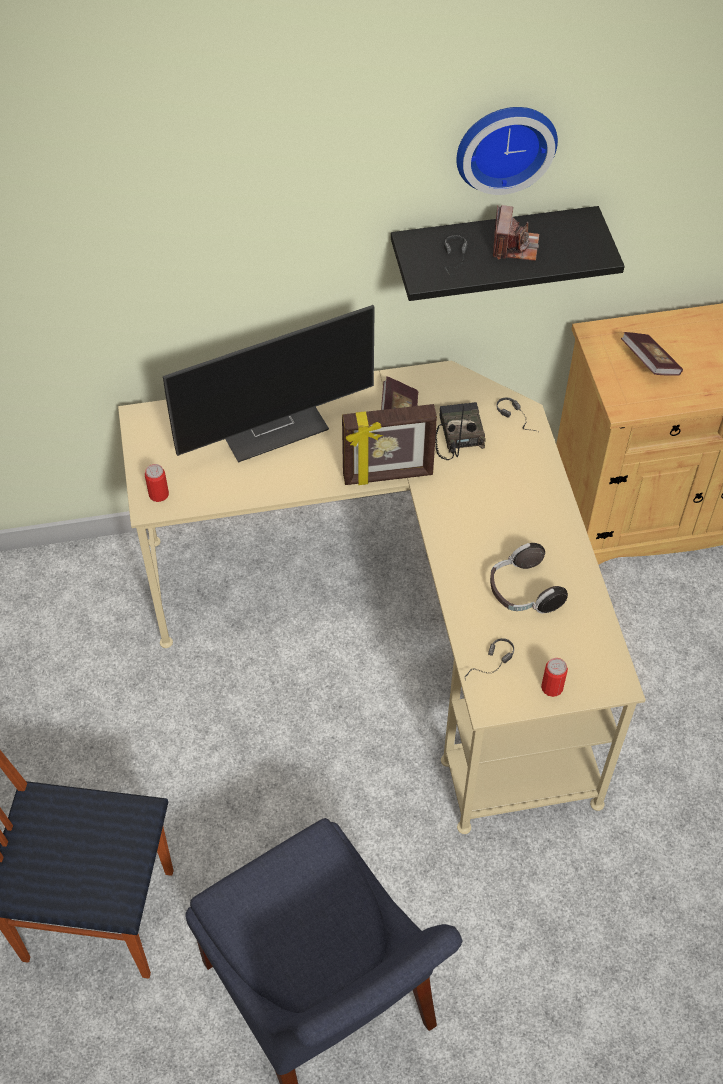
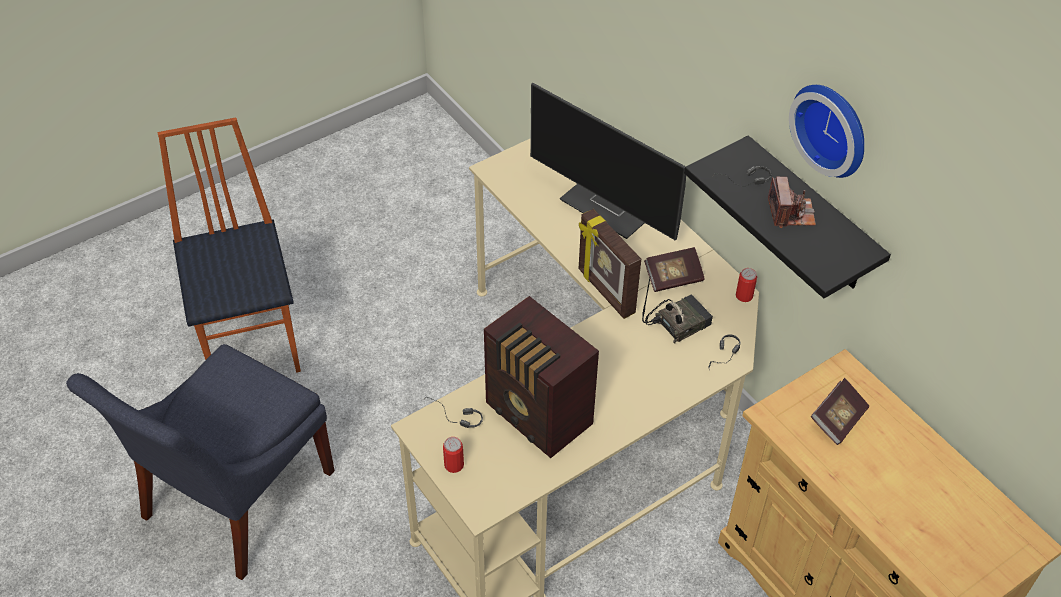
camera: 65 degrees right, 5 degrees down
(158, 494) = (504, 170): can -> can (744, 296)
(514, 246) = (790, 213): camera -> camera turned 75 degrees counterclockwise
(522, 592) = (539, 416): headphones -> radio

